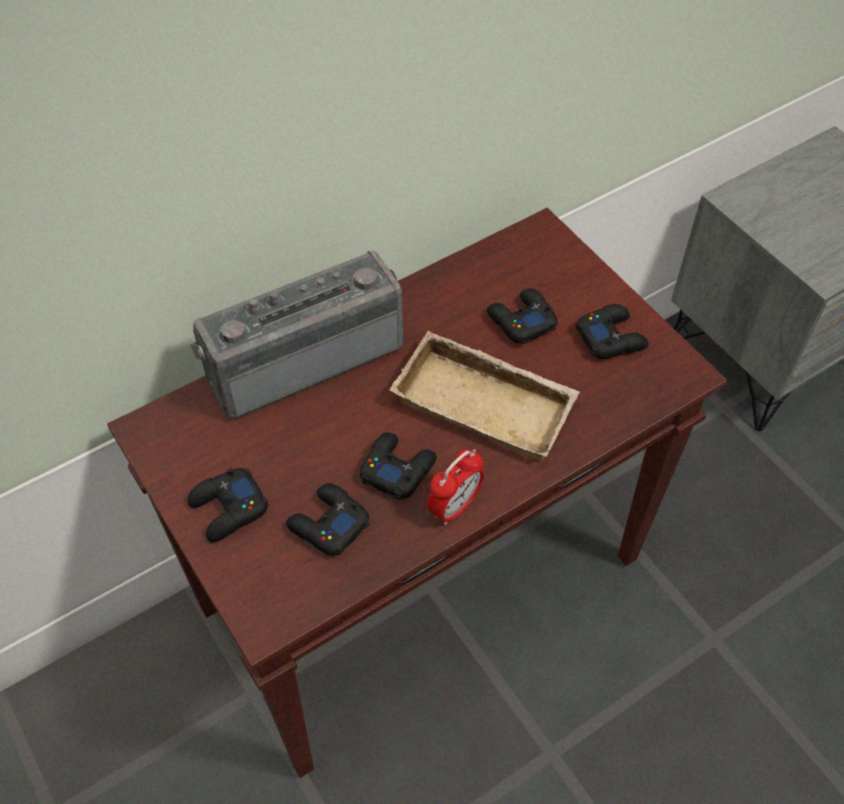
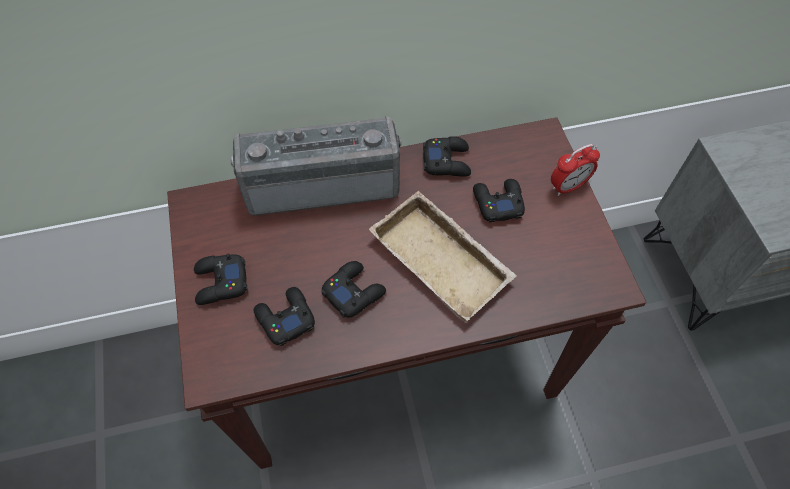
camera: 20 degrees right, 5 degrees up
(455, 506) = (384, 336): alarm clock -> alarm clock (568, 186)
(611, 337) = (563, 237): black game controller -> black game controller (447, 161)

